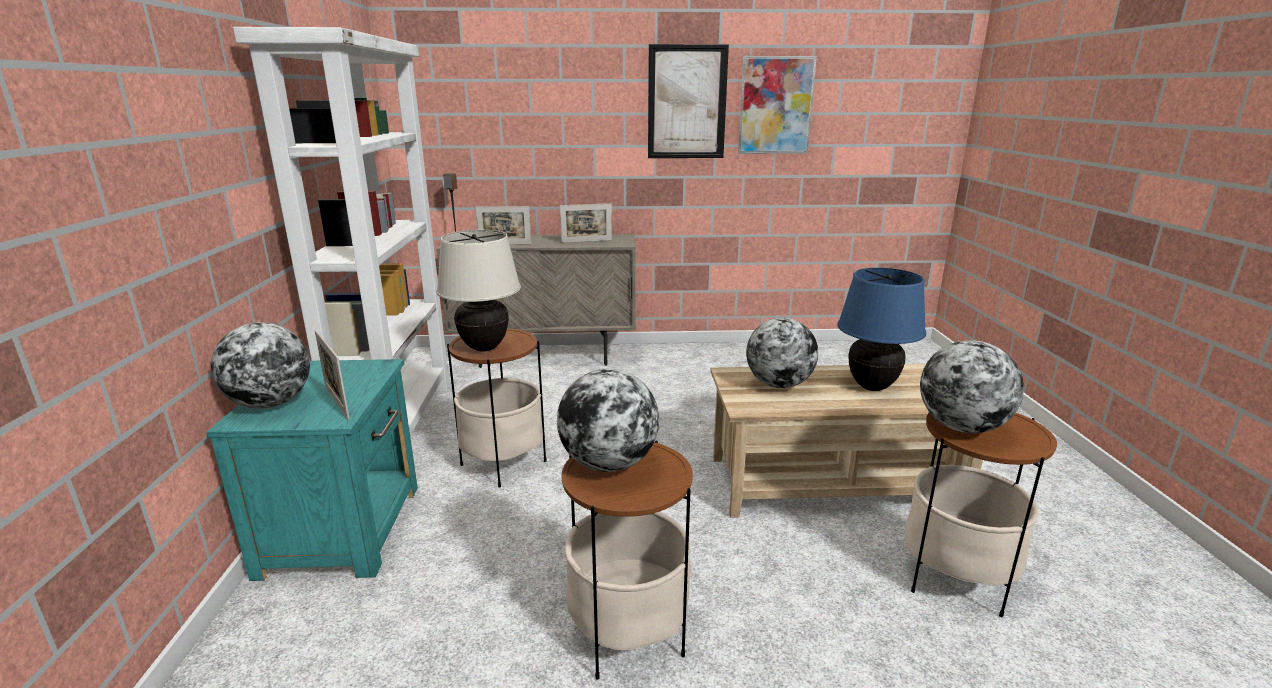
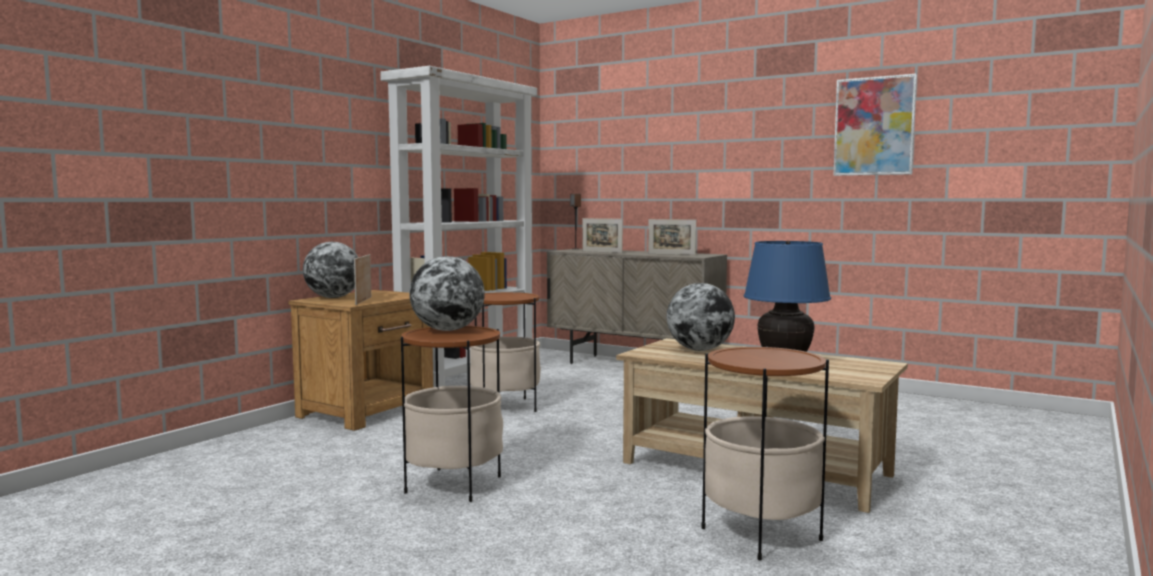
camera: 35 degrees right, 15 degrees down
(345, 528) = (368, 411): turquoise nightstand -> brown nightstand
(484, 348) = (492, 296): beige table lamp -> none
(687, 102) = (782, 127): picture -> none
(961, 427) = (740, 352): globe -> none

